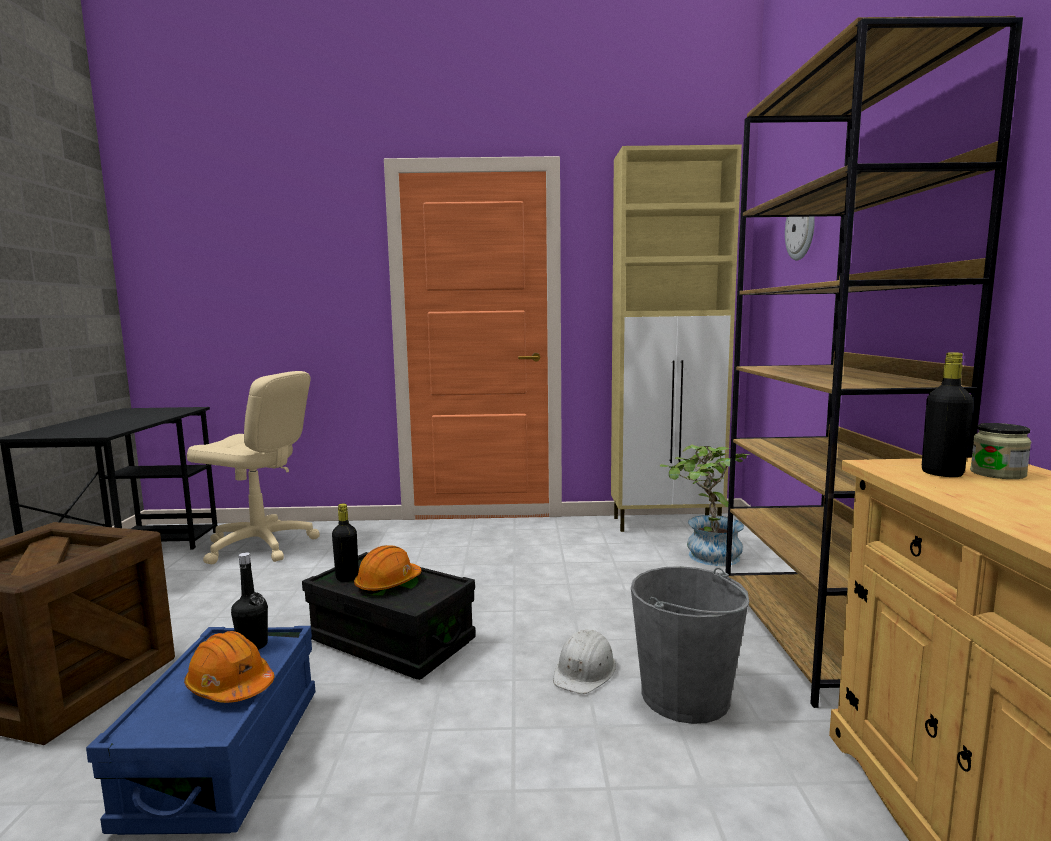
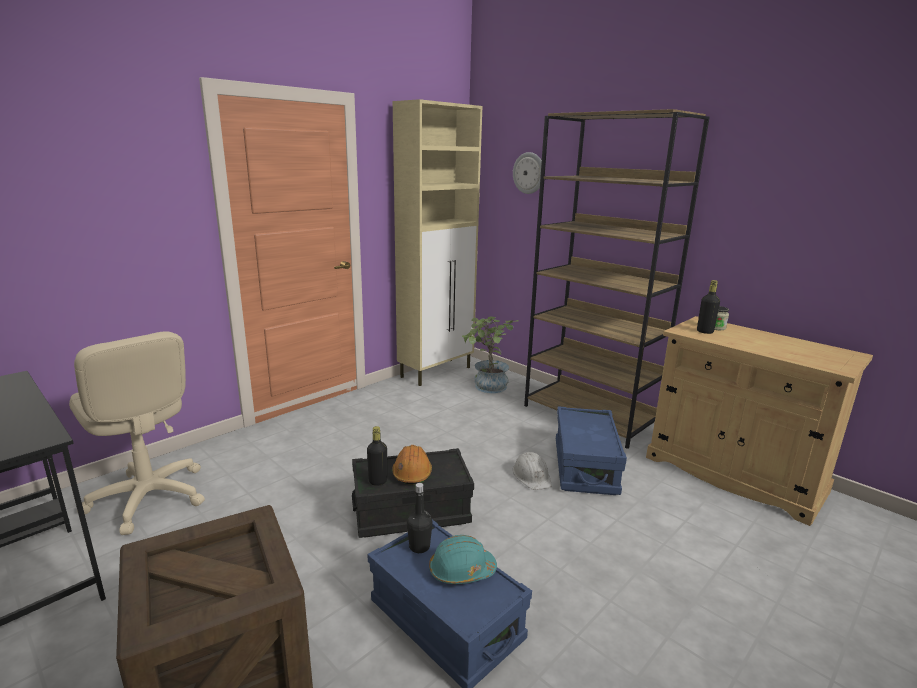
camera: 45 degrees left, 10 degrees up
(230, 686) = (461, 571): orange hard hat -> turquoise hard hat
(260, 546) = (148, 498): beige office chair -> beige office chair turned 75 degrees clockwise
(685, 696) = (585, 466): grey bucket -> blue storage box

